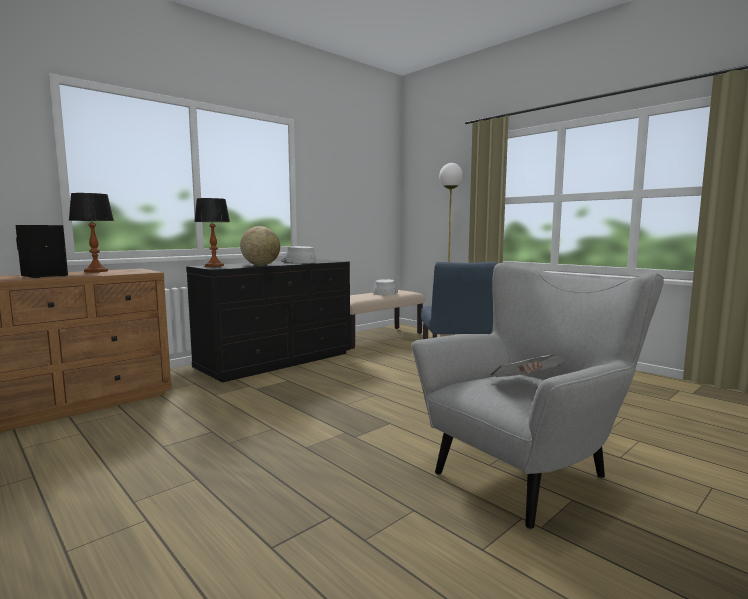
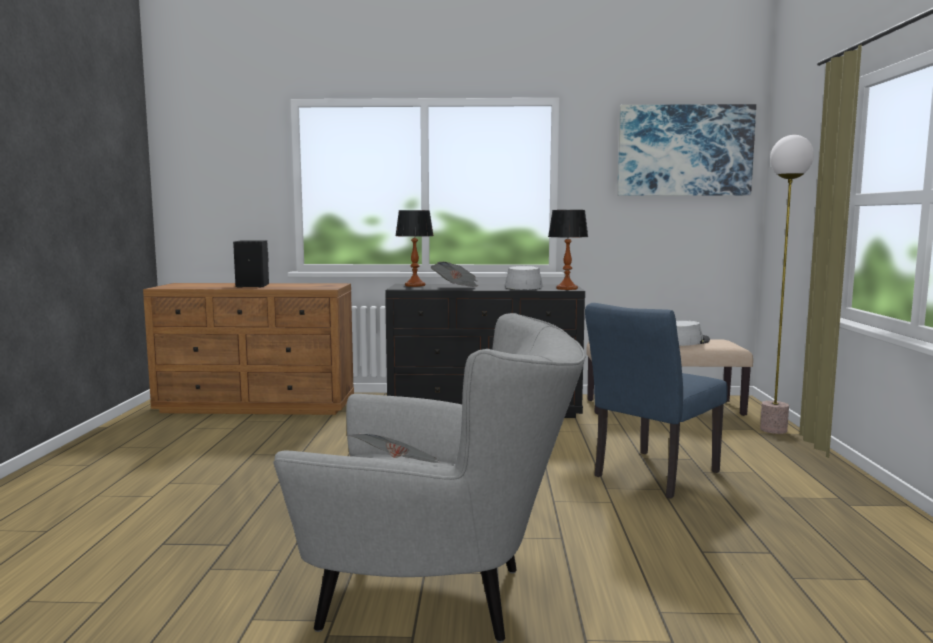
camera: 45 degrees right, 0 degrees up
(95, 271) = (302, 284): table lamp -> table lamp (566, 288)
(261, 265) = (456, 288): globe -> newspaper
(364, 168) = (684, 150): none -> picture

